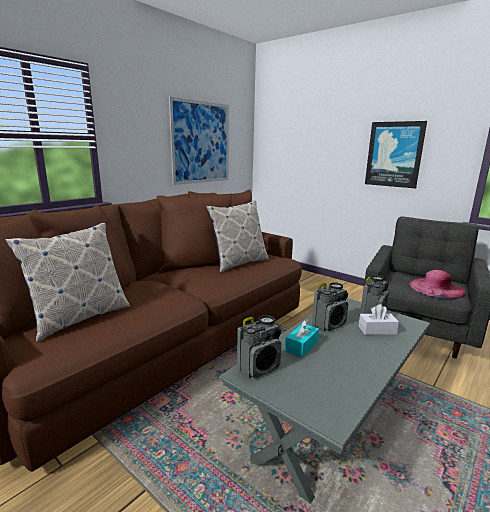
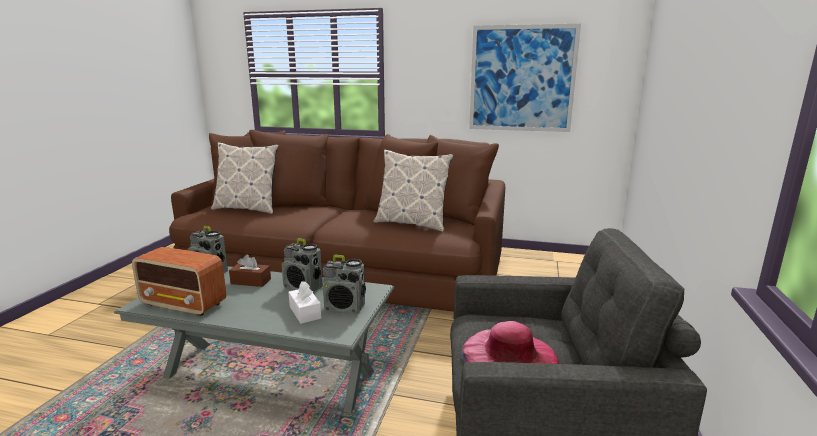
camera: 65 degrees right, 0 degrees up
(301, 346) = (251, 281): turquoise tissue box -> brown tissue box
(343, 389) = (184, 304): none -> radio
(394, 154) = (717, 107): picture -> none

